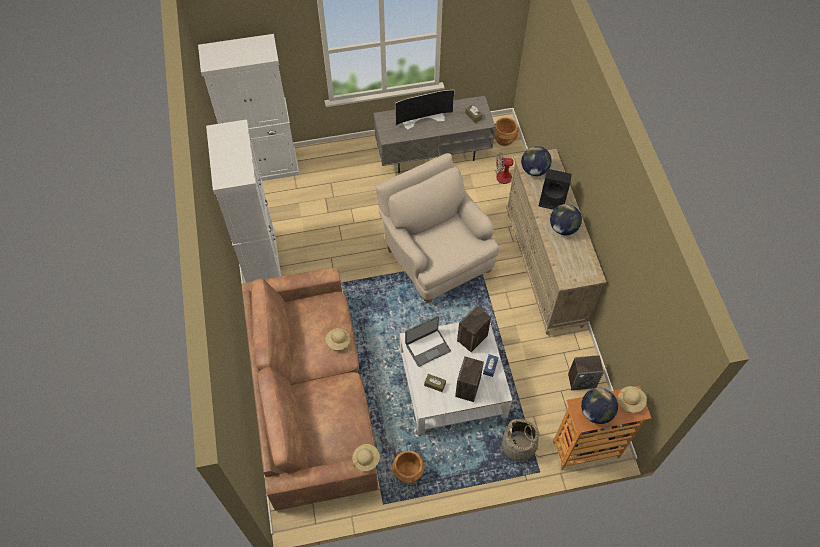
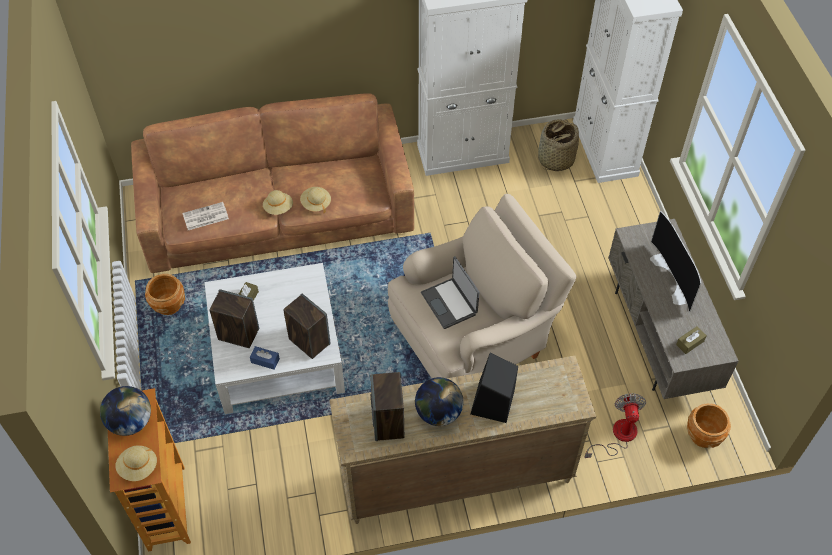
camera: 90 degrees right, 5 degrees down
(350, 426) = (205, 217): none -> newspaper
(366, 459) = (152, 222): beige hat -> beige hat (278, 208)
(427, 347) = (300, 291): laptop -> laptop (450, 303)
(519, 447) = (182, 425): basket -> basket (555, 159)
(534, 170) = (548, 381): globe -> none
(582, 380) = (269, 513): speaker -> speaker (388, 422)

